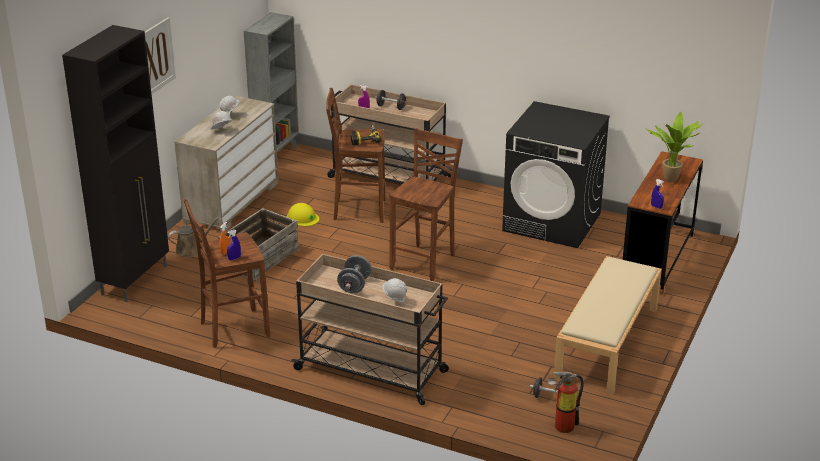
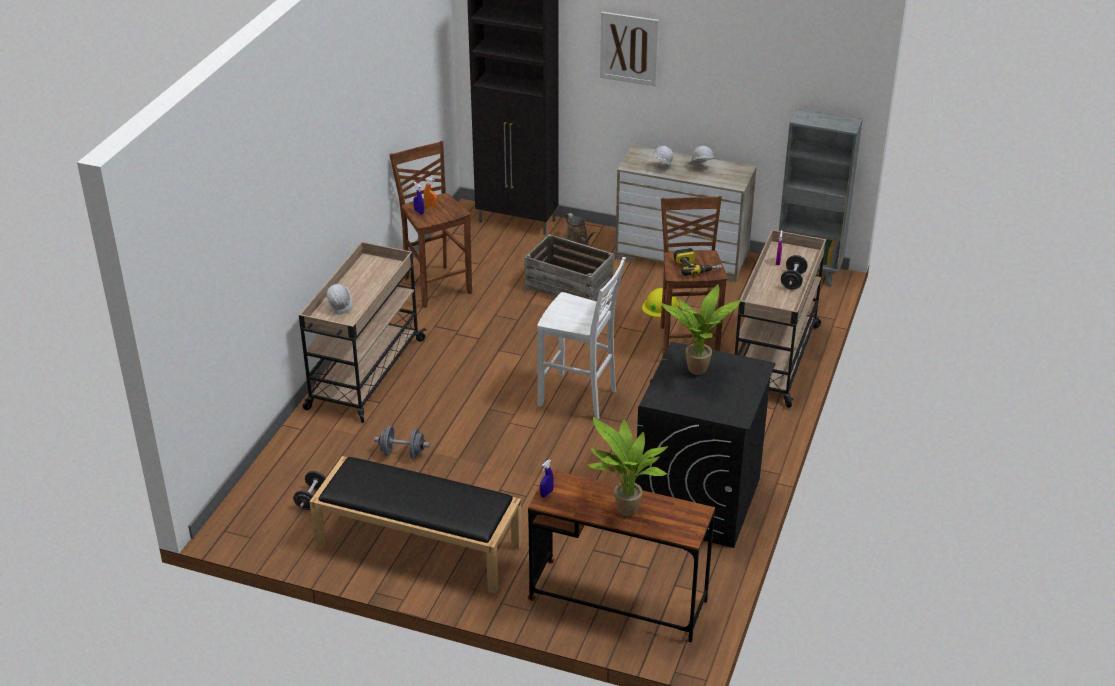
camera: 85 degrees right, 5 degrees up
(354, 285) = (370, 283): grey dumbbell -> grey dumbbell (402, 453)
(425, 262) = (579, 398): brown stool -> white stool
(546, 126) = (699, 372): none -> potted plant
(561, 426) = (263, 506): fire extinguisher -> none
(607, 343) = (417, 546): beige bench -> black bench

